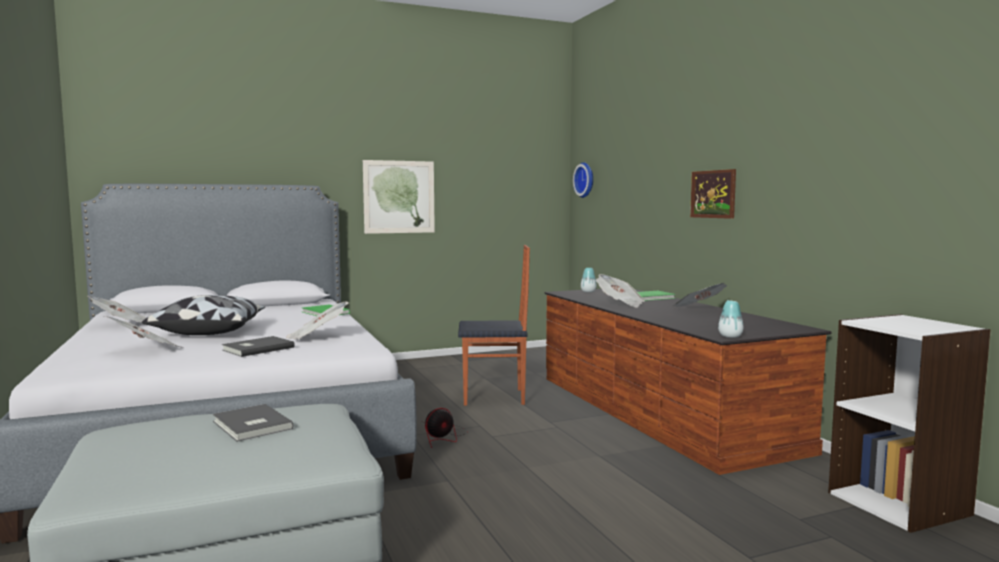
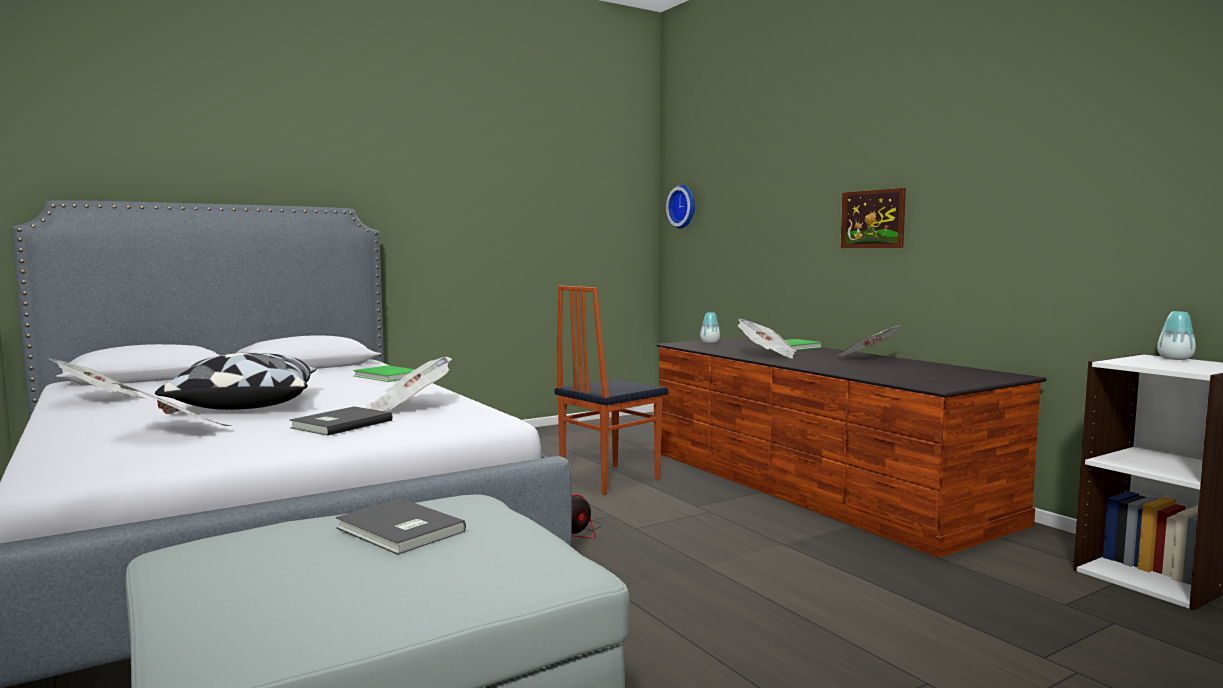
camera: 10 degrees left, 0 degrees up
(399, 197) = (455, 225): picture -> none
(494, 397) = (608, 479): chair -> chair turned 150 degrees clockwise
(730, 336) = (946, 387): vase -> vase (1175, 359)

